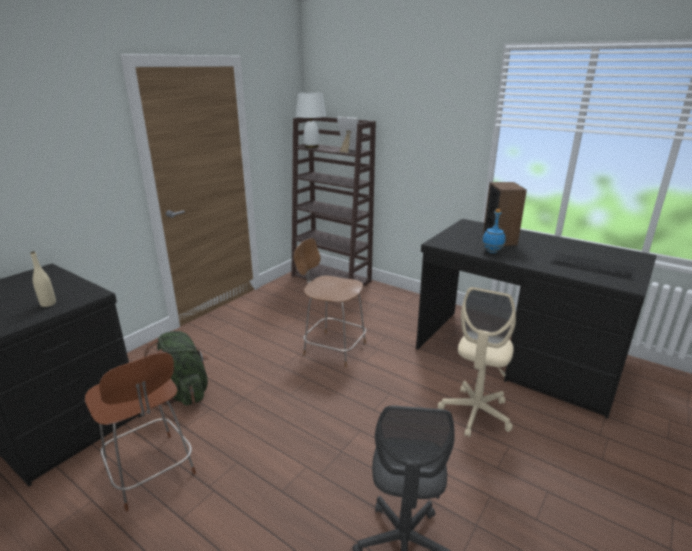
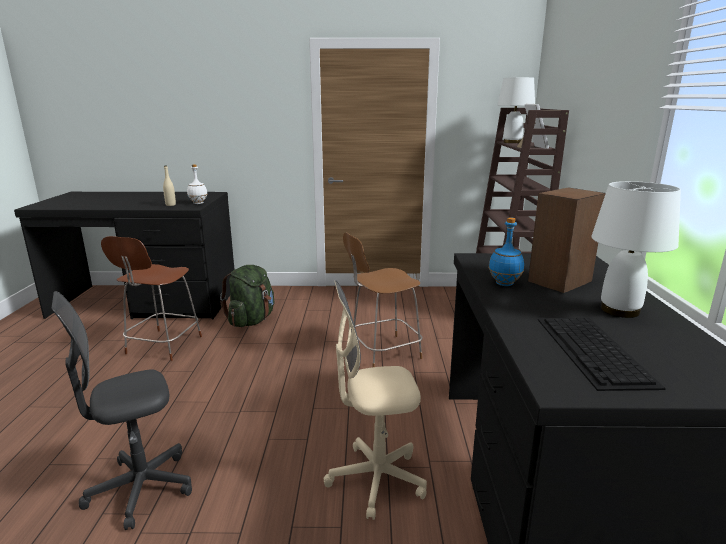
camera: 55 degrees right, 5 degrees down
(79, 288) = (198, 203): none -> white bottle
(333, 348) = (382, 352): brown chair -> brown chair turned 105 degrees counterclockwise
(549, 244) = (620, 310): none -> white table lamp

